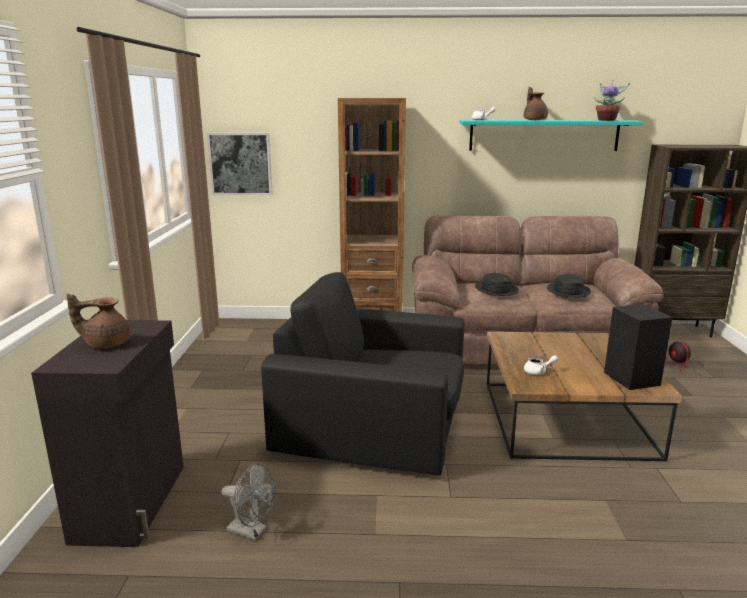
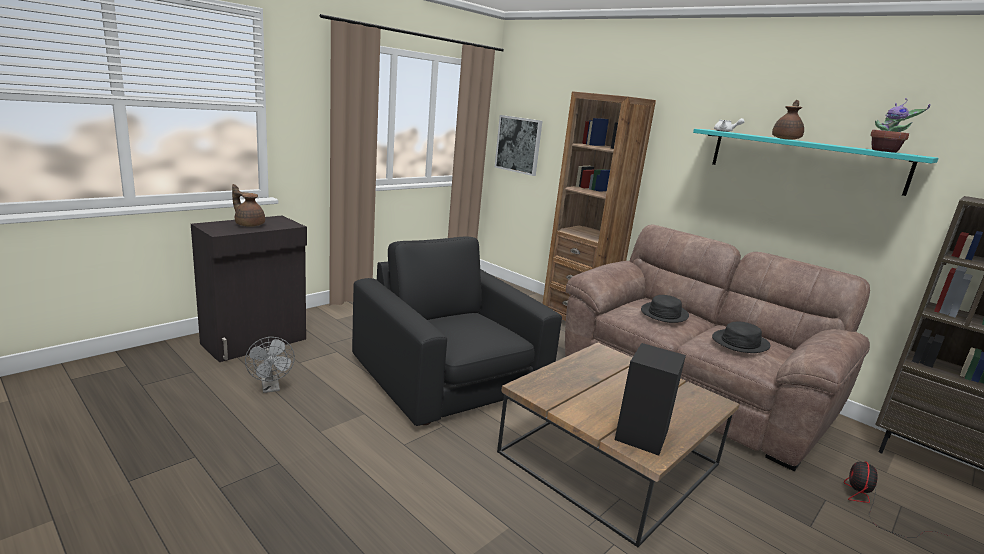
camera: 40 degrees right, 0 degrees up
(538, 372) = (564, 385): white teapot -> none

